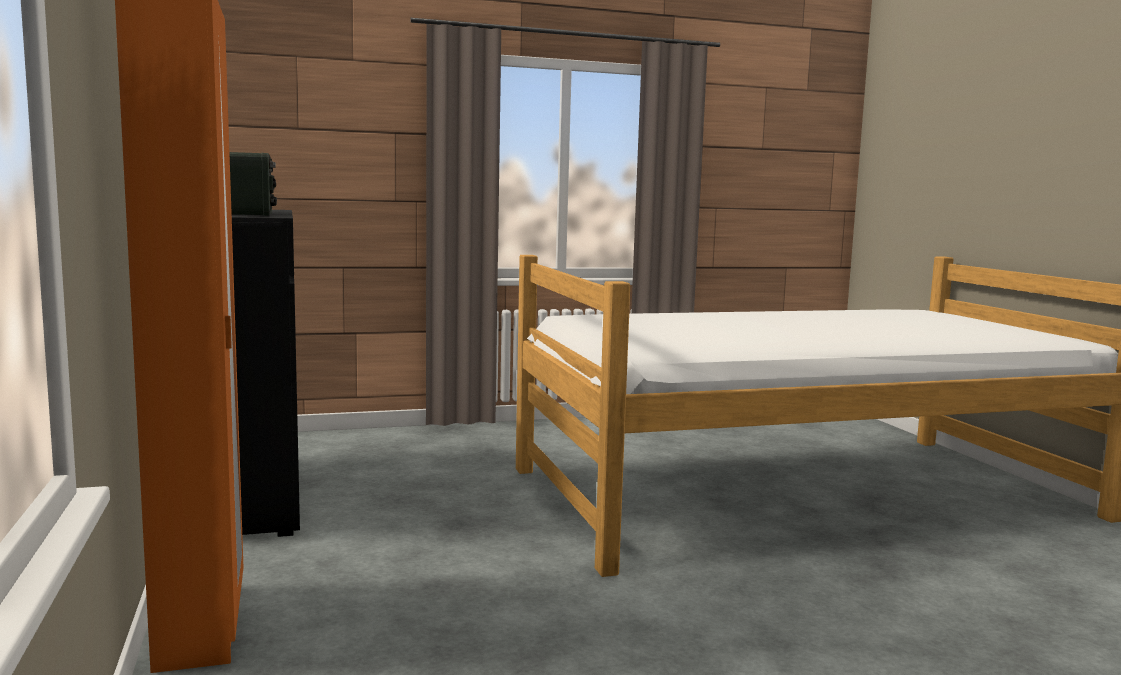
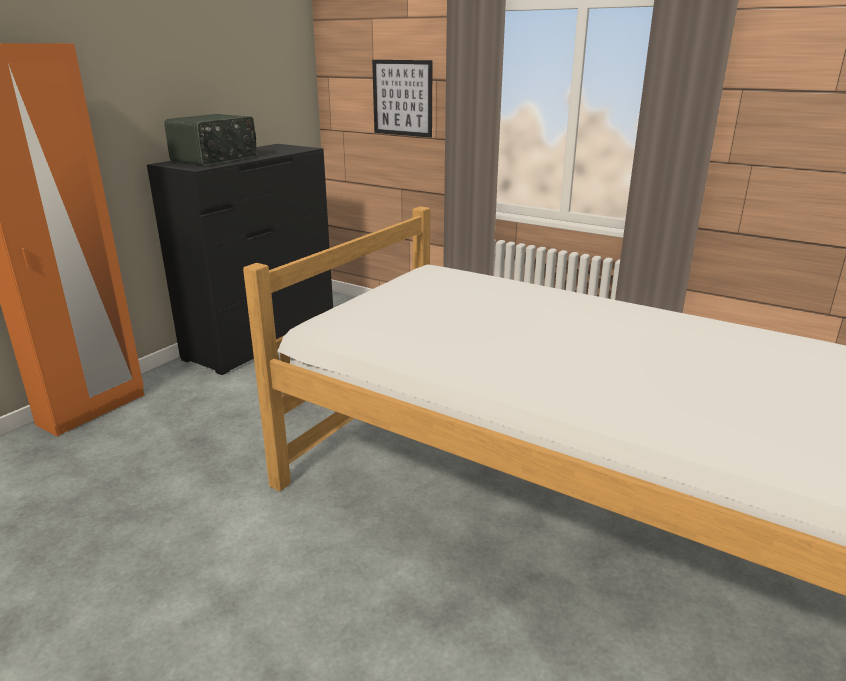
camera: 50 degrees right, 15 degrees up
(347, 153) = (402, 98): none -> picture

